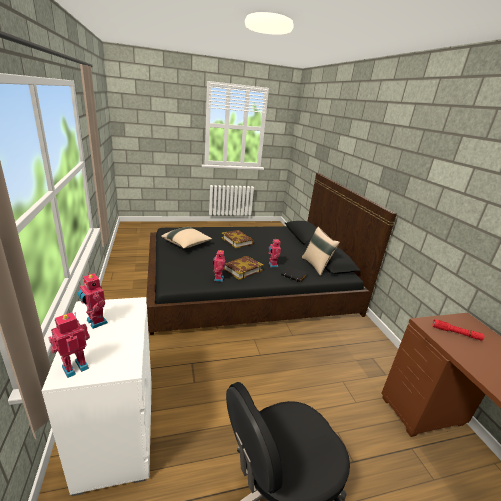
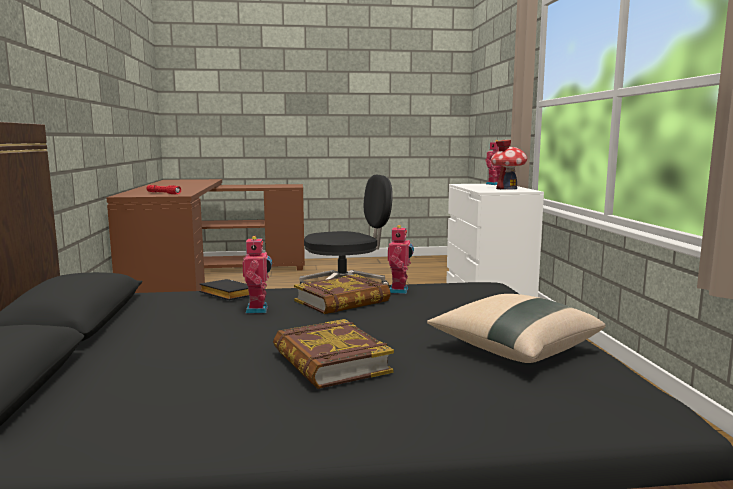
camera: 170 degrees left, 15 degrees down
(95, 322) = (507, 188): toy robot -> toy house
(316, 266) = (137, 310): beige pillow -> none

